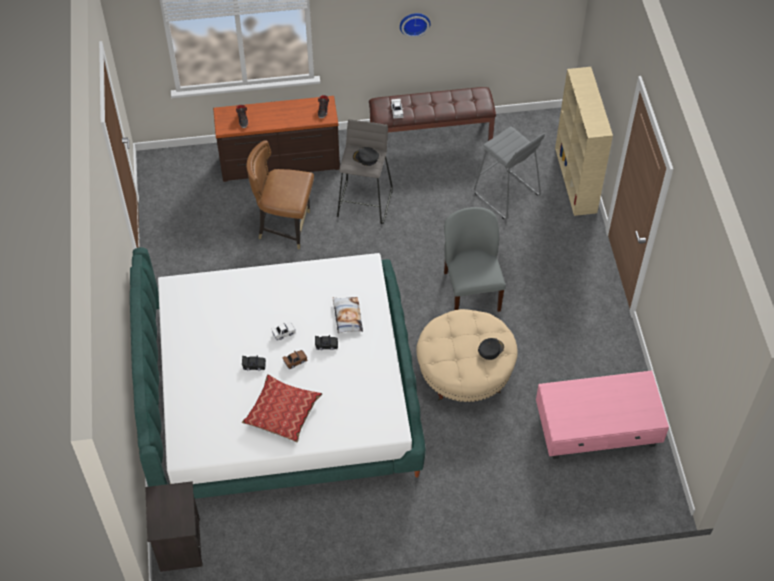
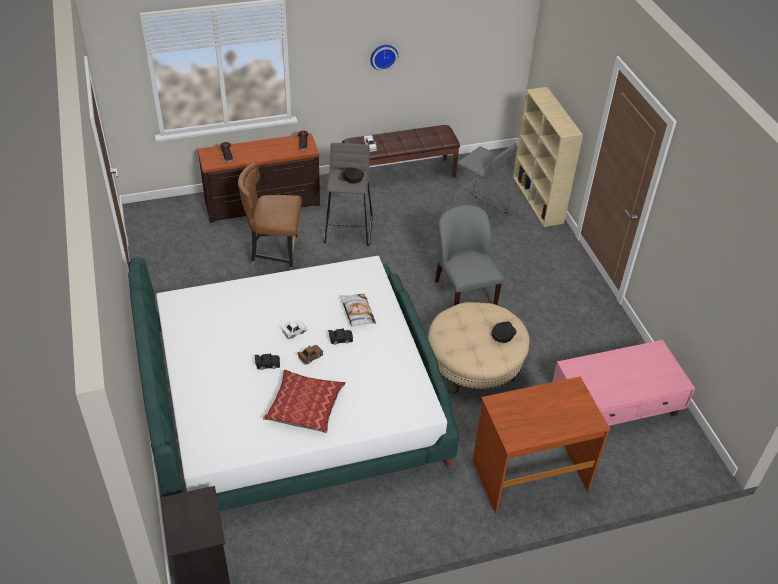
camera: 10 degrees left, 10 degrees down
(493, 492) = (530, 474): none -> brown desk

